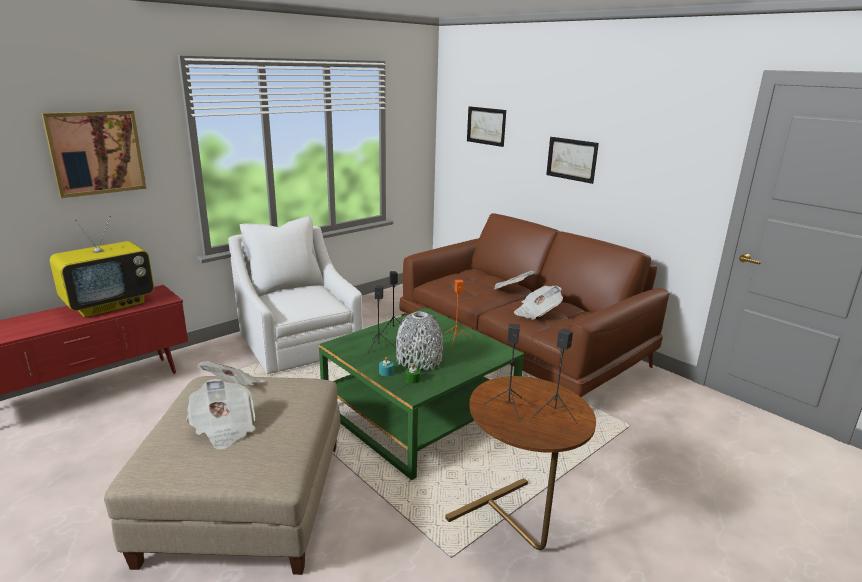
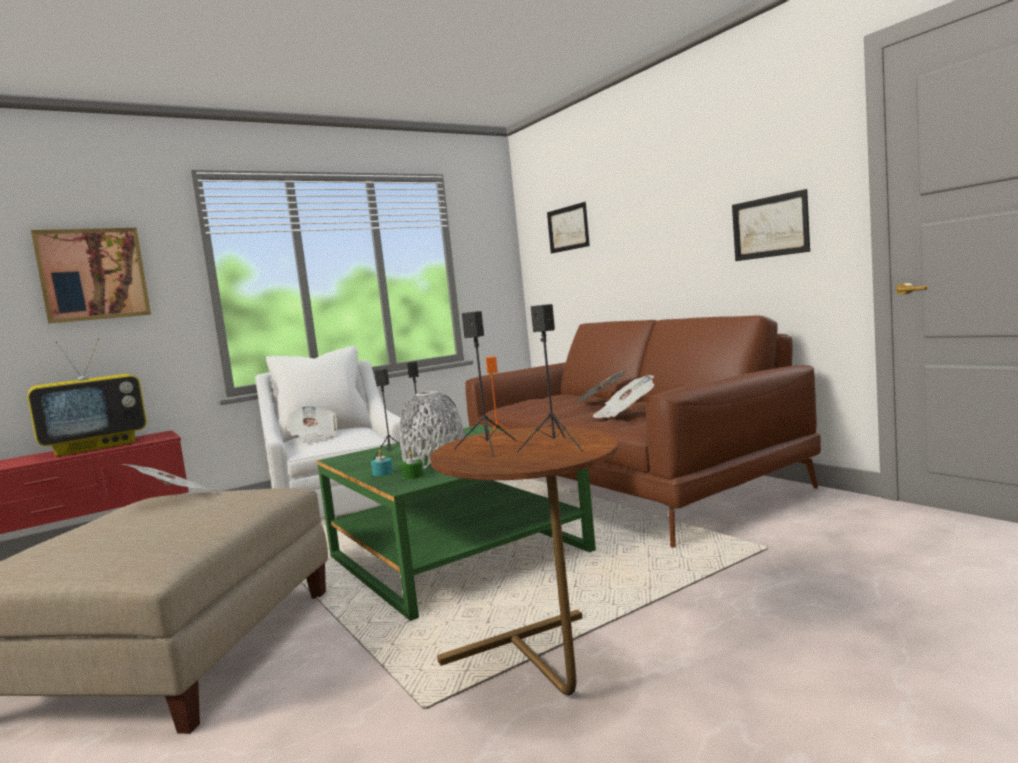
camera: 10 degrees right, 15 degrees down
(223, 428) = (124, 528): newspaper -> newspaper (313, 438)
(571, 159) = (664, 234): picture -> picture (770, 227)

